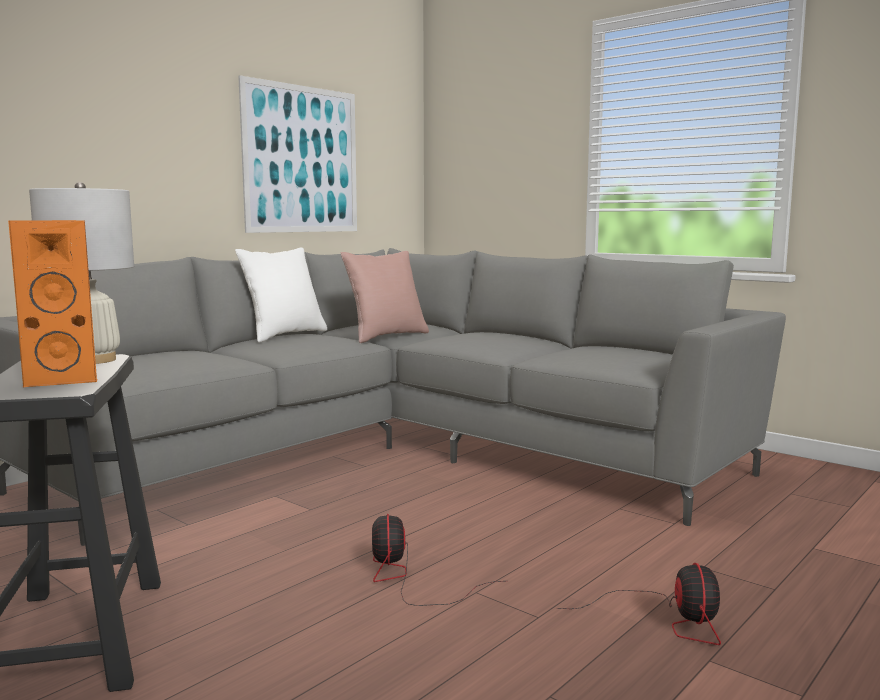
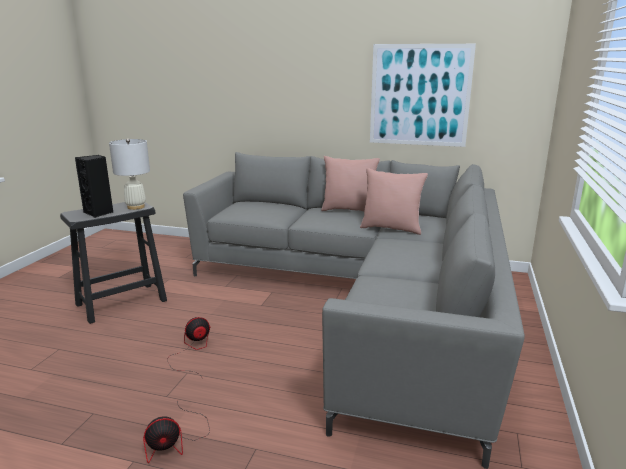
camera: 65 degrees right, 10 degrees up
(63, 379) = (99, 213): orange speaker -> black speaker
(284, 335) = (349, 210): white pillow -> pink pillow

